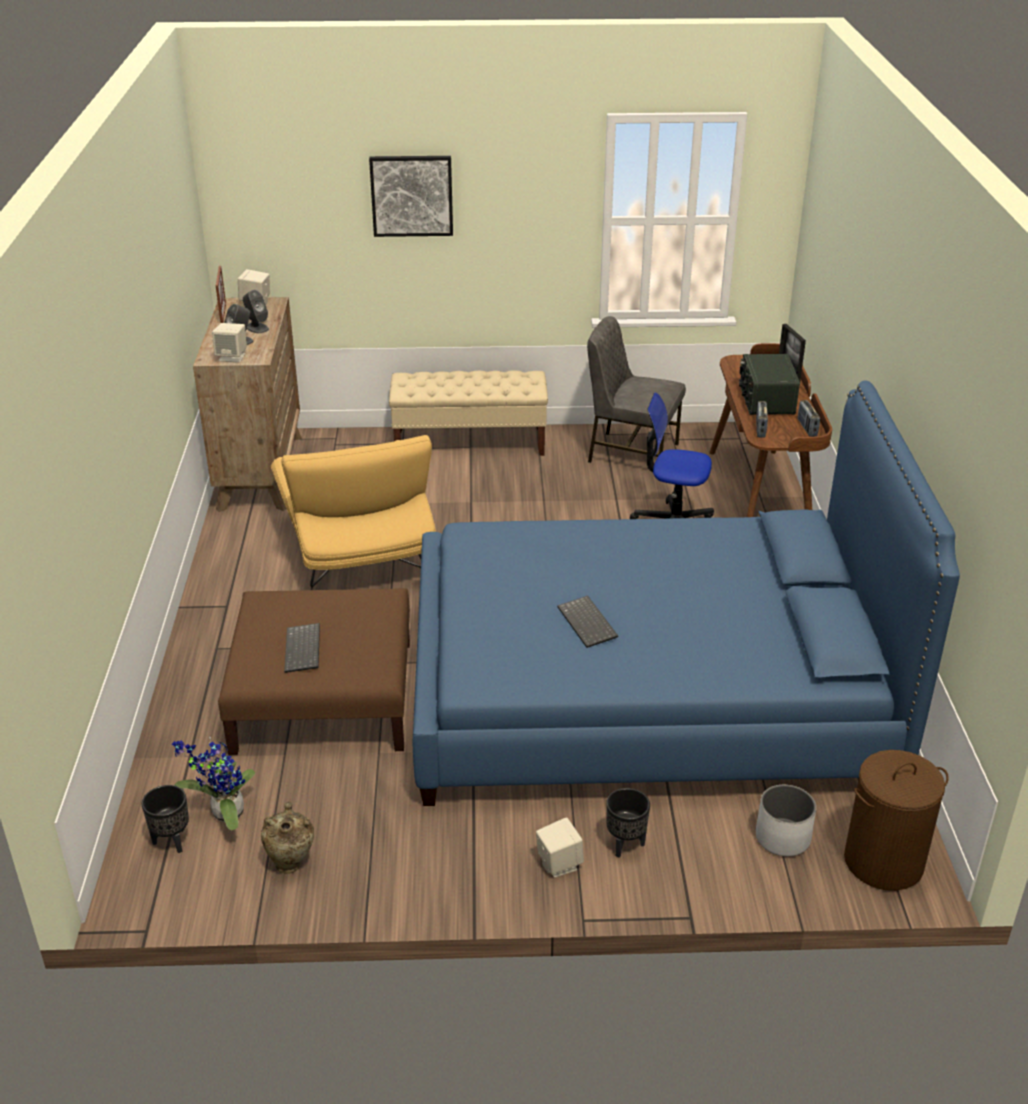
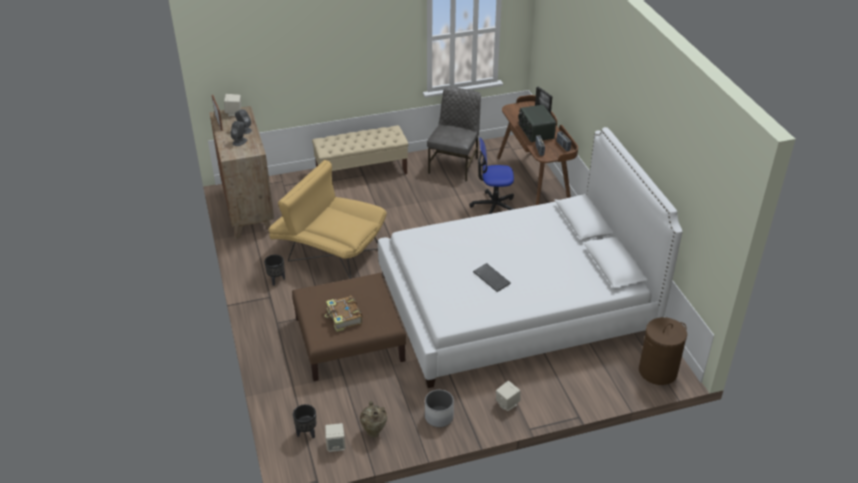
camera: 15 degrees left, 5 degrees up
(224, 814) = (327, 413): potted plant -> none
(232, 357) = (241, 152): beige speaker -> beige speaker (336, 445)
(304, 650) = (344, 318): keyboard -> book
(359, 552) = (329, 251): yellow armchair -> yellow armchair turned 150 degrees clockwise
(412, 195) = (319, 39): picture -> none
(625, 845) = (535, 388): black planter -> black planter (276, 280)
(631, 453) = (454, 165): grey chair -> grey chair turned 105 degrees clockwise
(647, 689) = (515, 304): blue bed -> white bed
(782, 838) = (608, 369): white planter -> white planter (439, 417)

